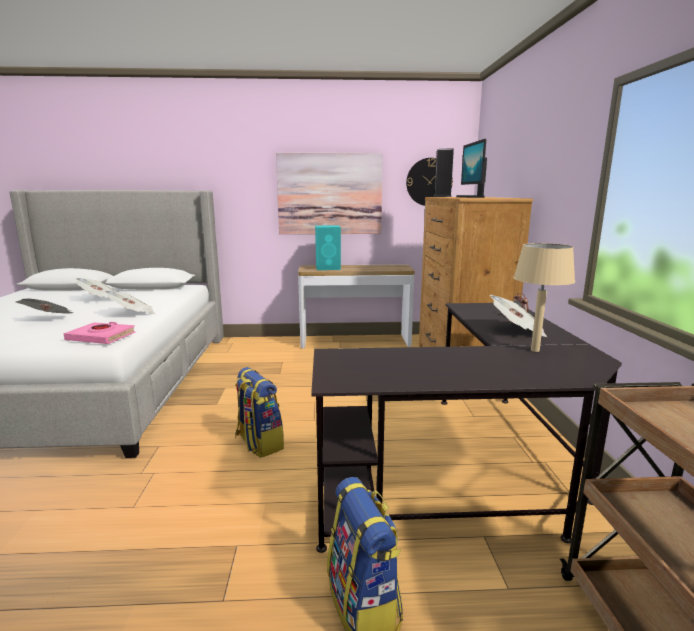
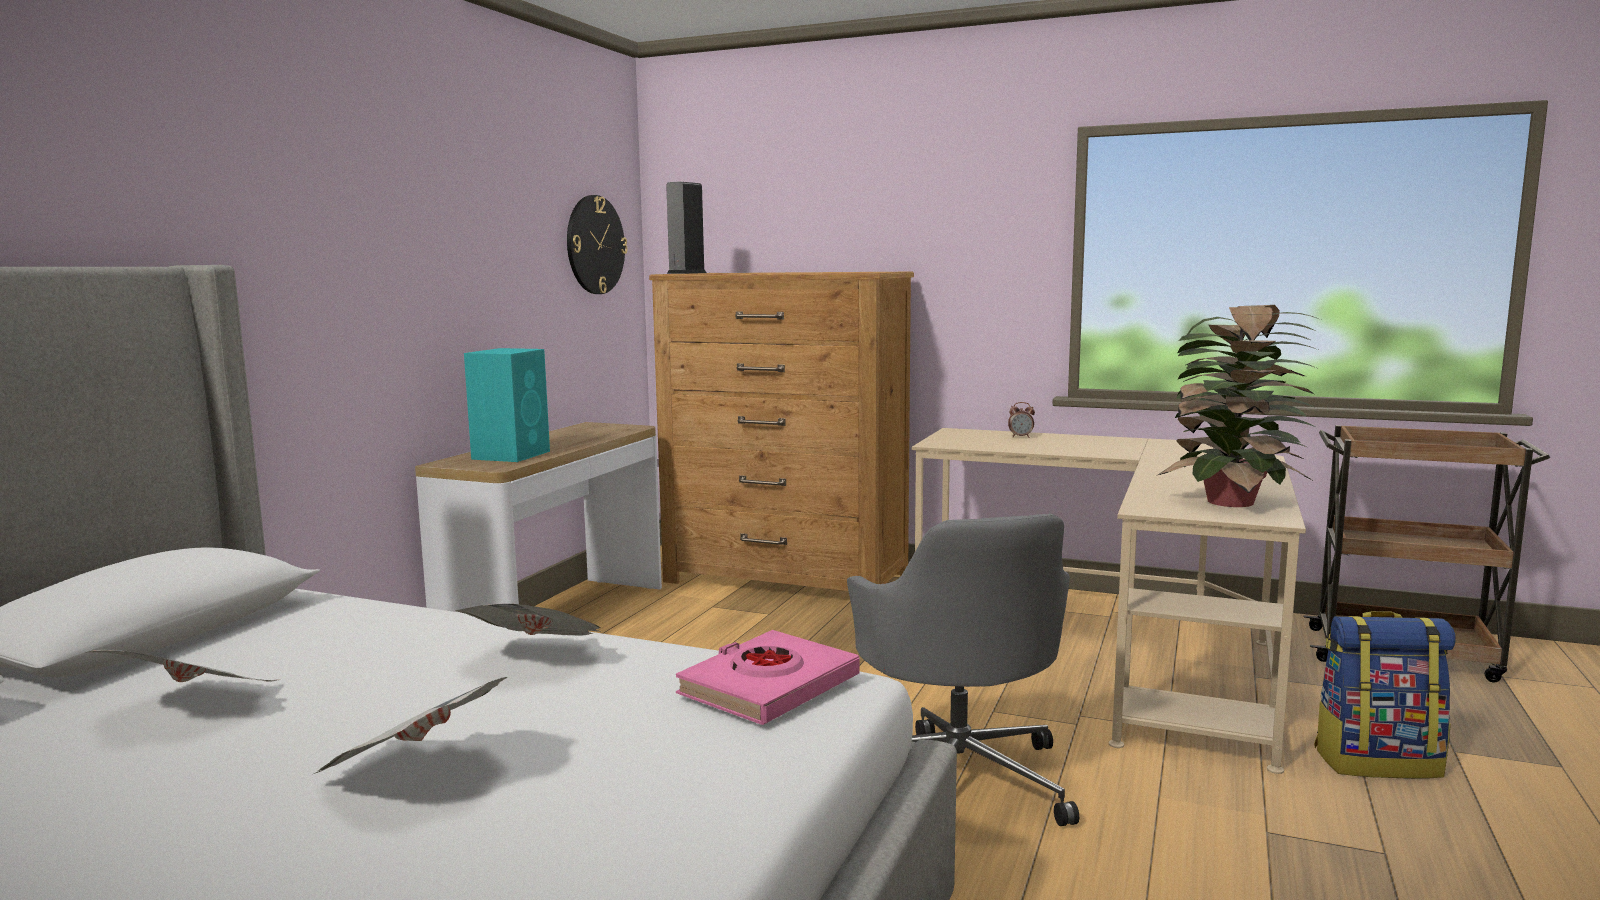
camera: 65 degrees left, 5 degrees down
(258, 443) = (958, 779): backpack -> grey office chair
(330, 194) = (454, 273): picture -> none
(370, 372) = (1231, 503): none -> potted plant
(471, 197) = (802, 272): monitor -> none
(471, 471) = (1119, 649): black desk -> beige desk
(517, 330) = (1082, 445): newspaper -> none
(535, 350) = (1164, 452): beige table lamp -> none

